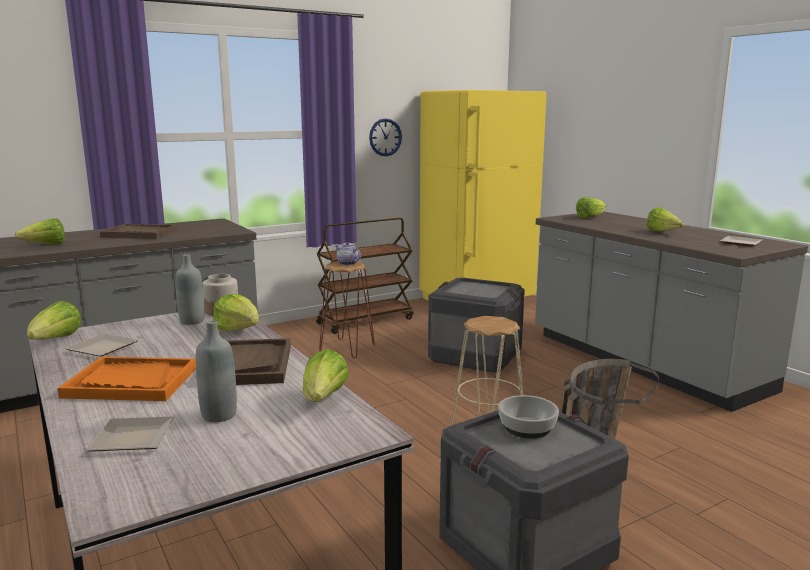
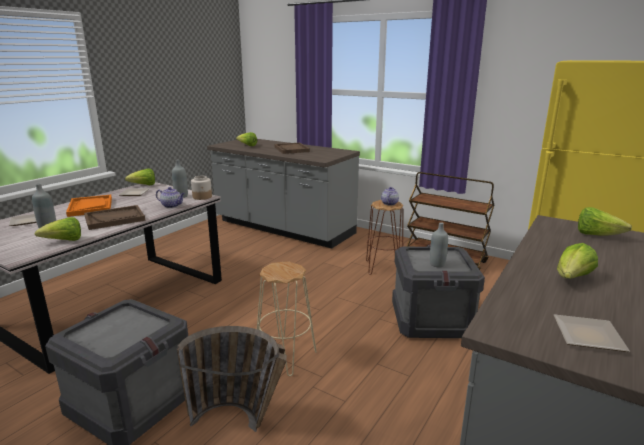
camera: 65 degrees right, 5 degrees up
(238, 329) = (172, 206): lettuce -> teapot
(385, 137) = (516, 105): wall clock -> none
(484, 291) = (437, 264): none -> grey bottle
(527, 428) = (135, 326): bowl -> none

